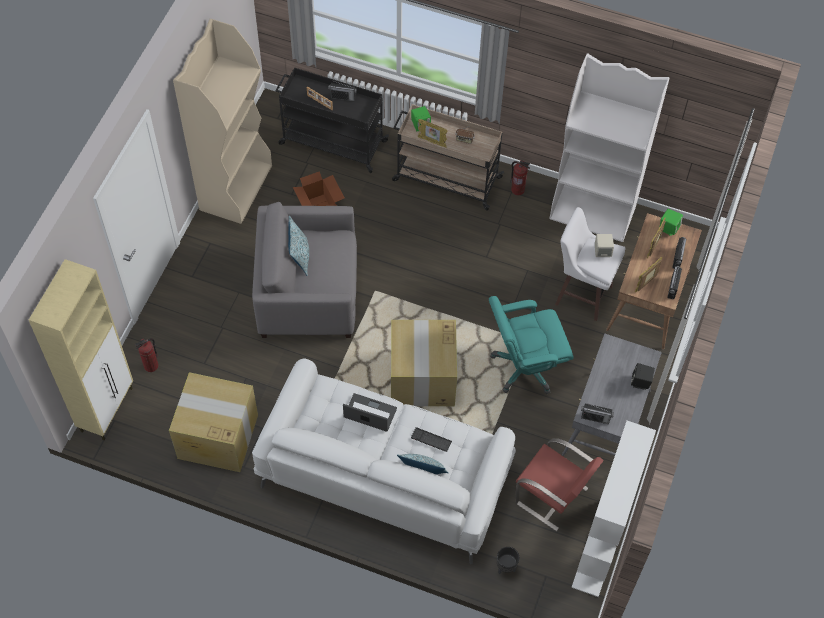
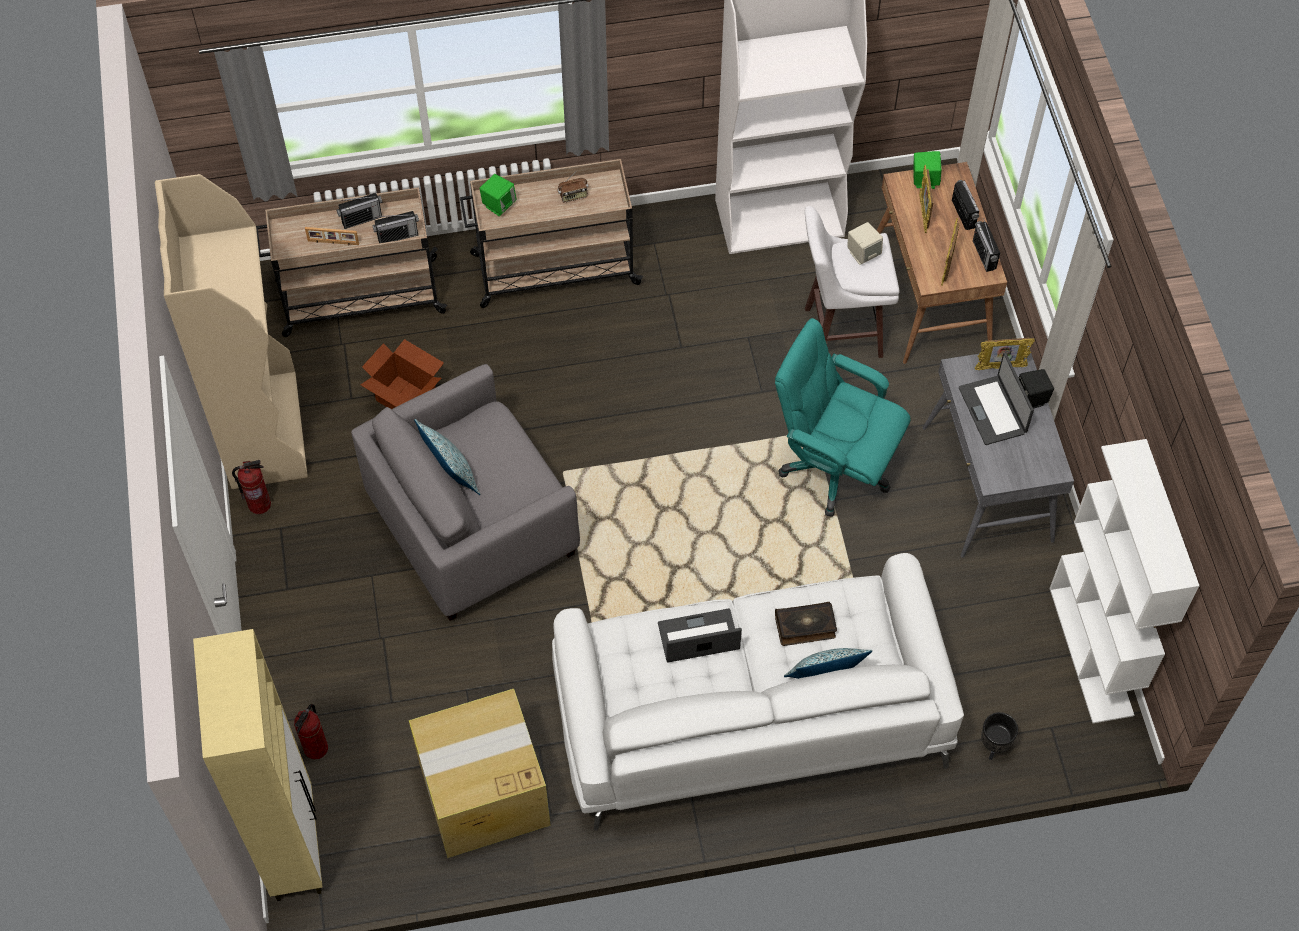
camera: 30 degrees left, 0 degrees up
(331, 142) = (358, 297): black cart -> beige cart
(422, 379) = (711, 557): cardboard box -> none
(431, 440) = (805, 627): keyboard -> book
(432, 142) = (531, 220): picture frame -> picture frame (1000, 367)
(518, 190) = (660, 236): fire extinguisher -> fire extinguisher (259, 504)
(525, 367) = (834, 467): turquoise office chair -> turquoise office chair turned 75 degrees clockwise
(552, 497) = (987, 619): red chair -> none
(595, 418) = (1008, 477): radio -> radio (397, 236)
(614, 377) = (993, 410): none -> laptop

